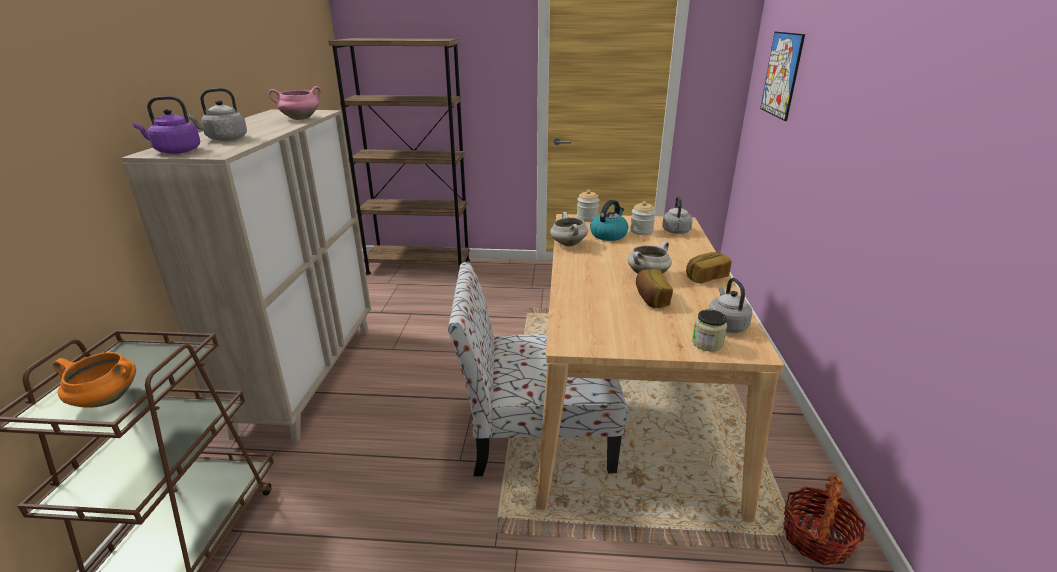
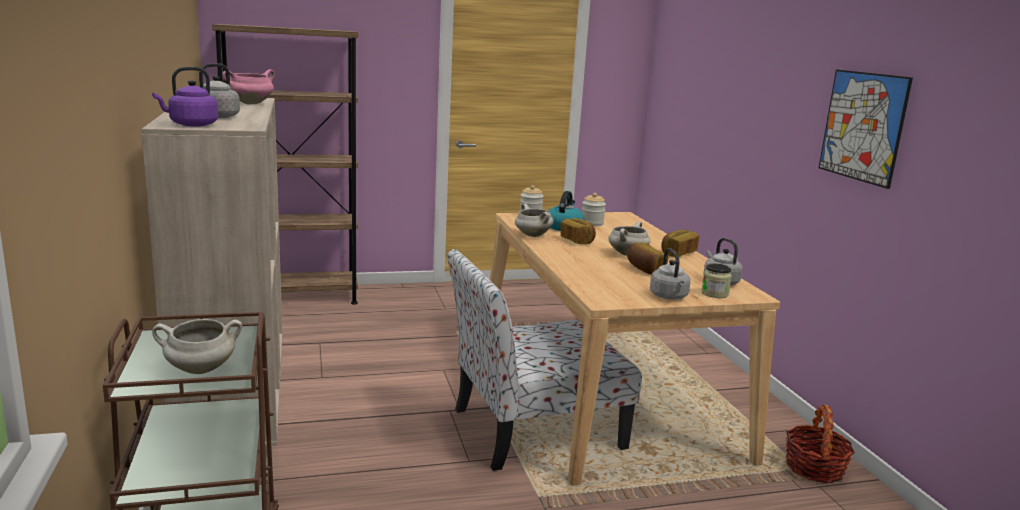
camera: 20 degrees left, 10 degrees down
(105, 400) = (199, 370): orange cooking pot -> white cooking pot
(608, 254) = (577, 241): none -> bread
(676, 232) = (624, 223): grey kettle -> grey kettle (669, 297)
(781, 75) = (688, 78): picture -> picture (862, 126)

